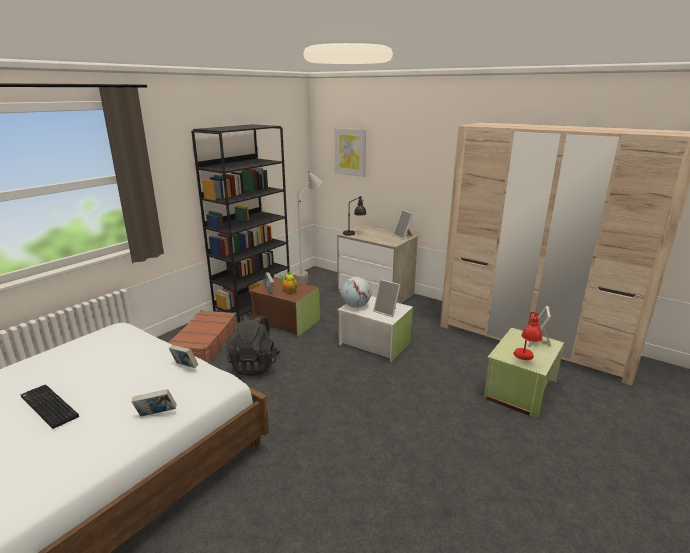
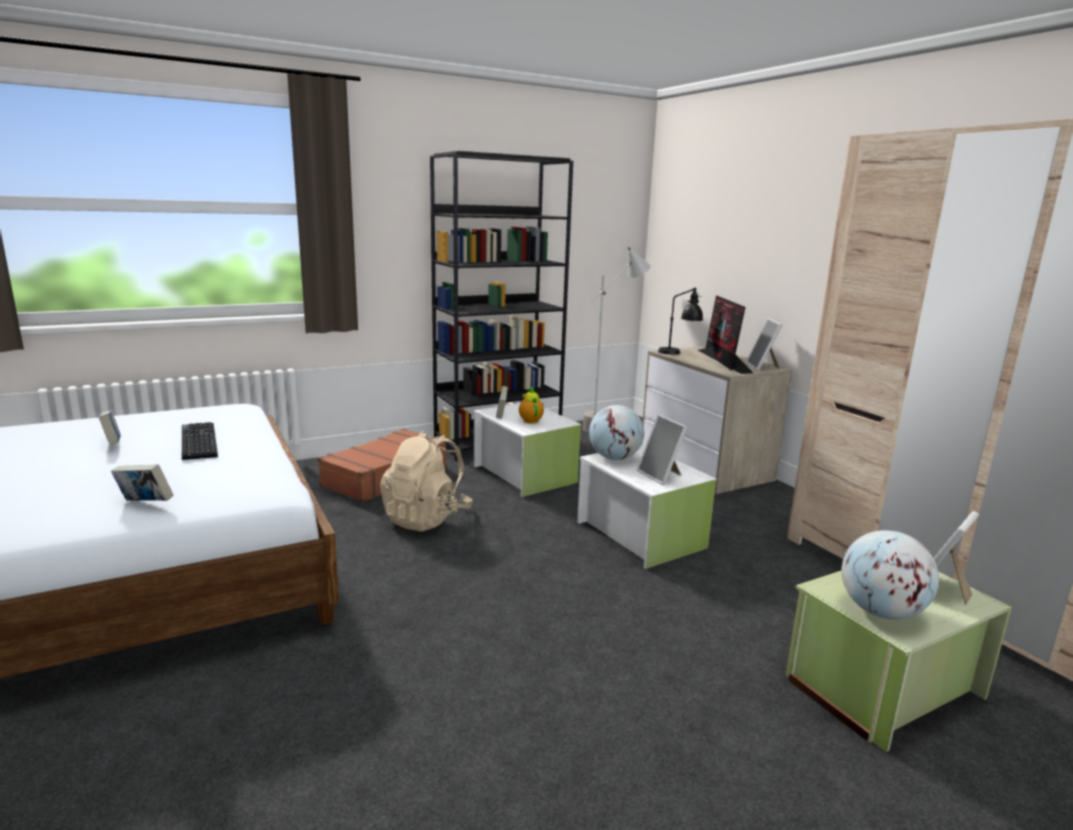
camera: 25 degrees right, 5 degrees down
(47, 407) = (52, 464): keyboard -> keyboard (197, 442)
(185, 366) = (252, 462): book -> book (113, 444)
(255, 365) = (426, 518): black backpack -> beige backpack
(286, 321) = (525, 474): brown storage box -> white storage box
(350, 152) = (702, 218): picture -> none
(382, 235) = (723, 361): none -> monitor
(525, 359) = (880, 612): red table lamp -> globe

